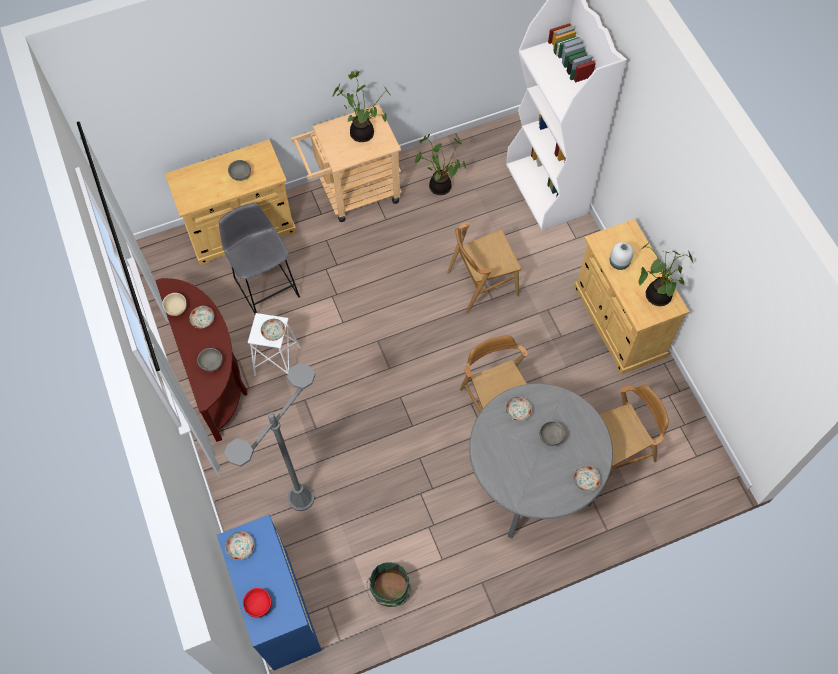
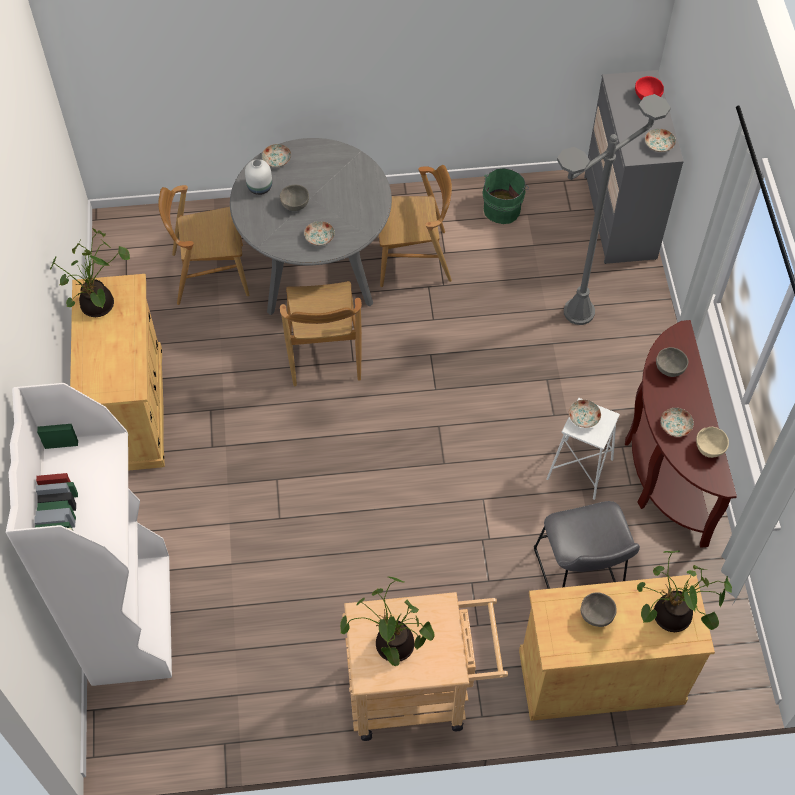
camera: 165 degrees left, 5 degrees down
(281, 610) = (619, 217): blue dresser -> grey dresser
(440, 185) = (282, 670): potted plant -> potted plant (670, 618)
(482, 283) = (281, 503): brown chair -> brown chair (413, 258)
(619, 262) = (121, 355): white vase -> white vase (259, 187)

